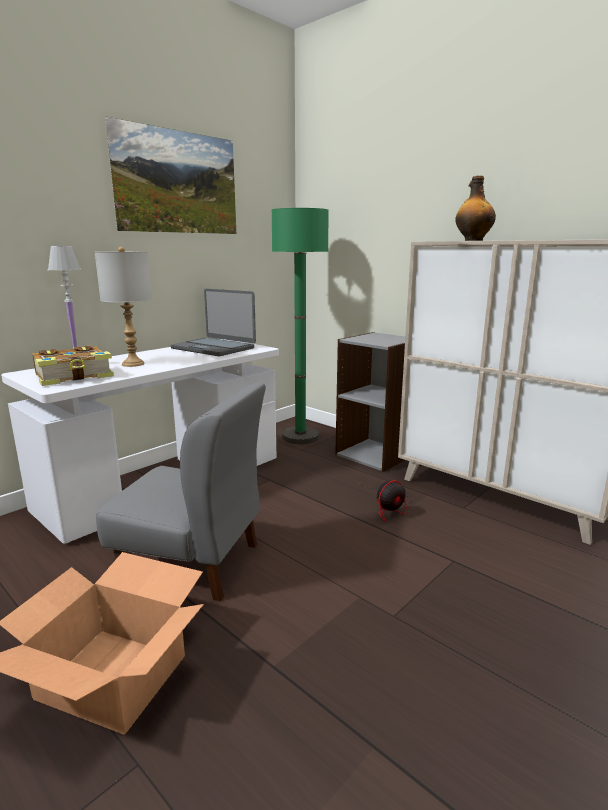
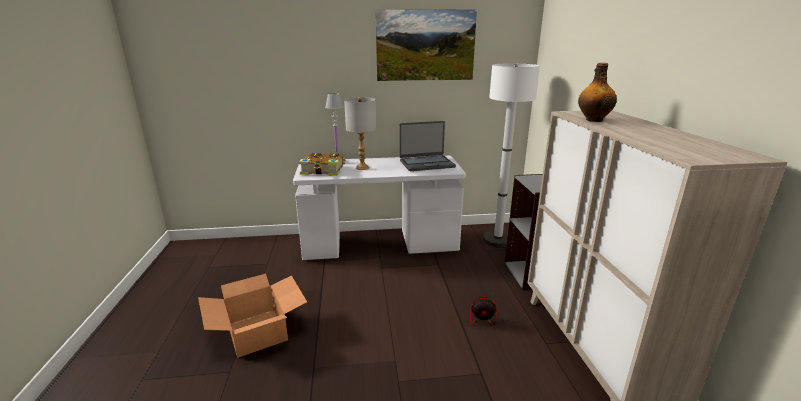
camera: 40 degrees right, 5 degrees up
(192, 561) = (342, 296): grey chair -> none
(214, 348) = (426, 164): laptop -> laptop turned 90 degrees counterclockwise
(300, 437) = (497, 240): green floor lamp -> white floor lamp

